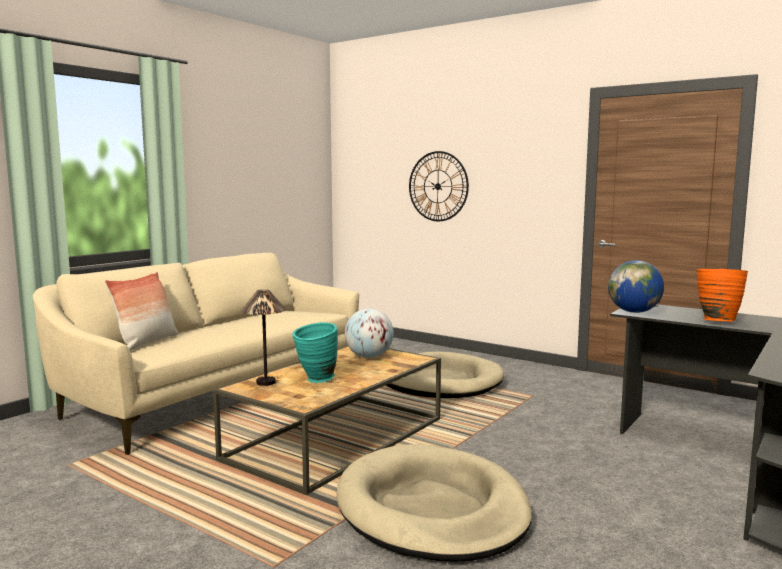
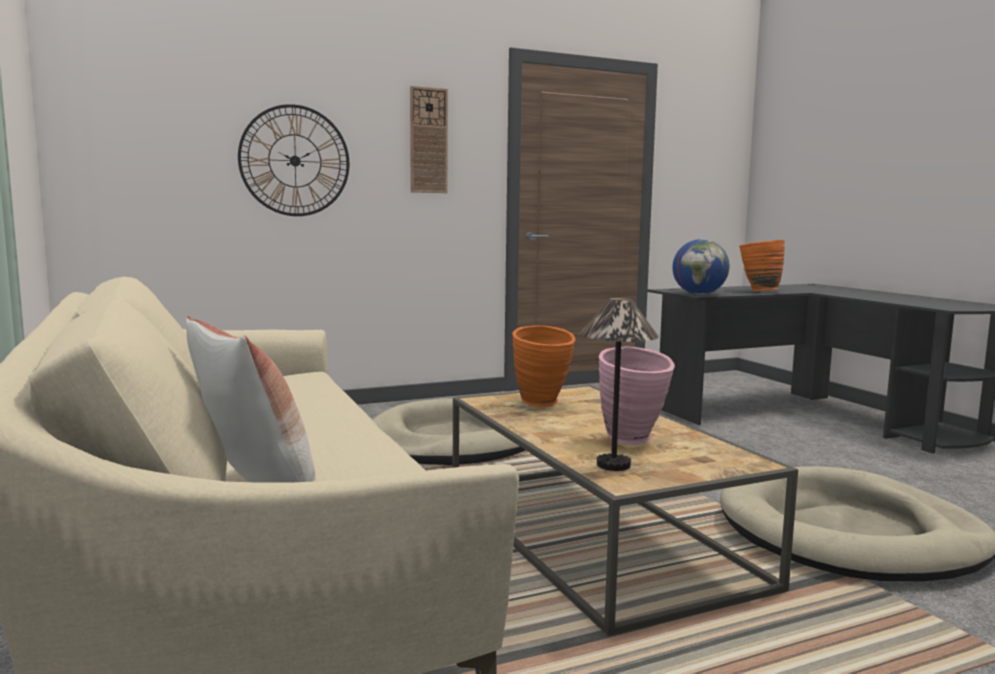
camera: 60 degrees left, 0 degrees up
(316, 380) = (633, 441): turquoise vase -> pink vase
(369, 357) = (542, 405): globe -> orange vase
(521, 168) = (428, 140): none -> wall clock

